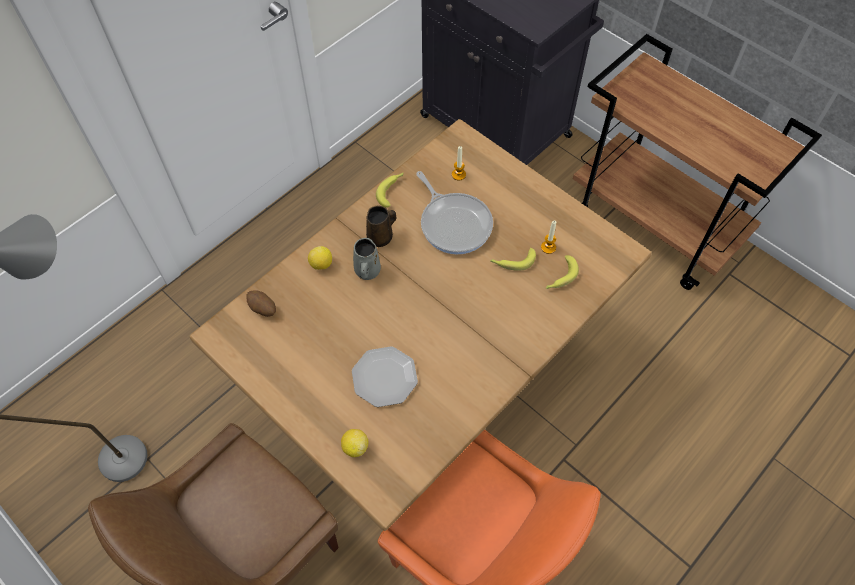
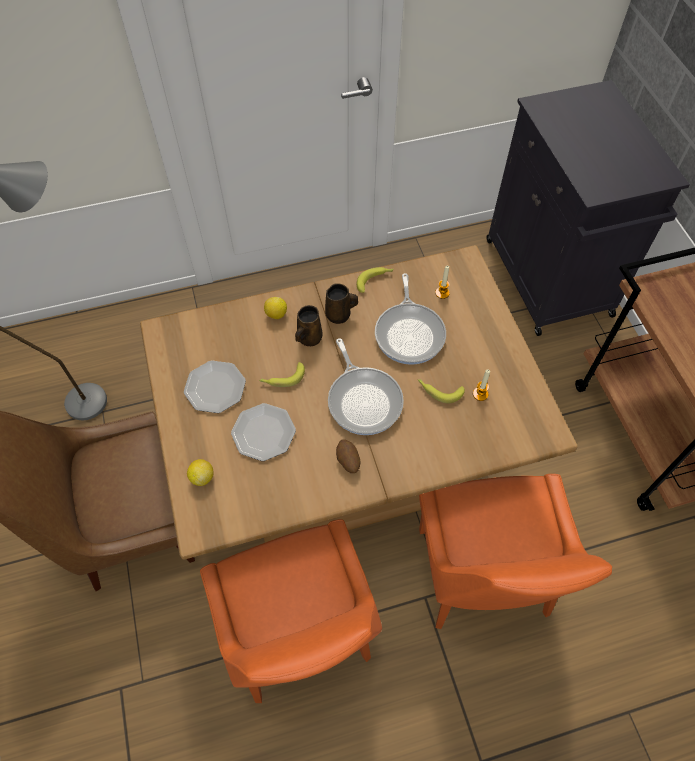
camera: 30 degrees right, 0 degrees up
(263, 309) = (207, 328): potato -> potato (348, 461)
(310, 361) = (215, 388): none -> plate
(367, 272) = (308, 338): grey mug -> brown mug
(454, 302) = (364, 400): none -> frying pan
(560, 277) = (473, 425): banana -> banana (282, 378)
(600, 414) = (483, 577): none -> orange chair

